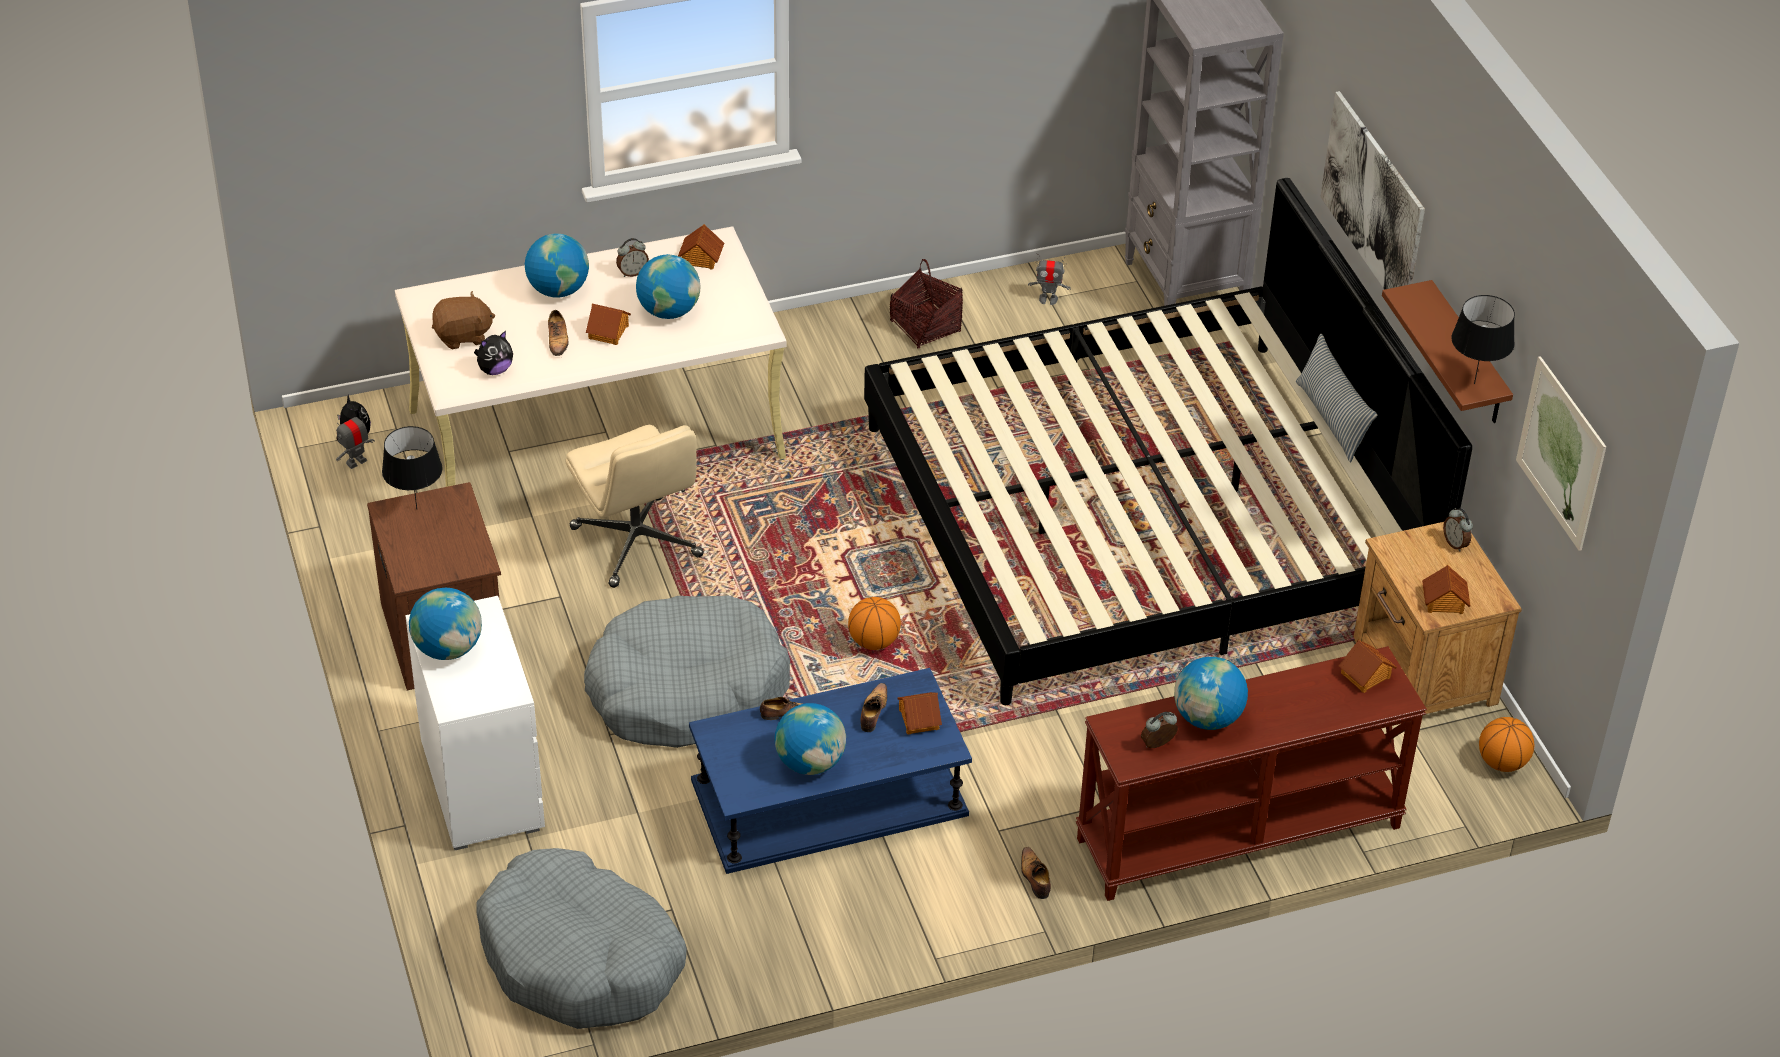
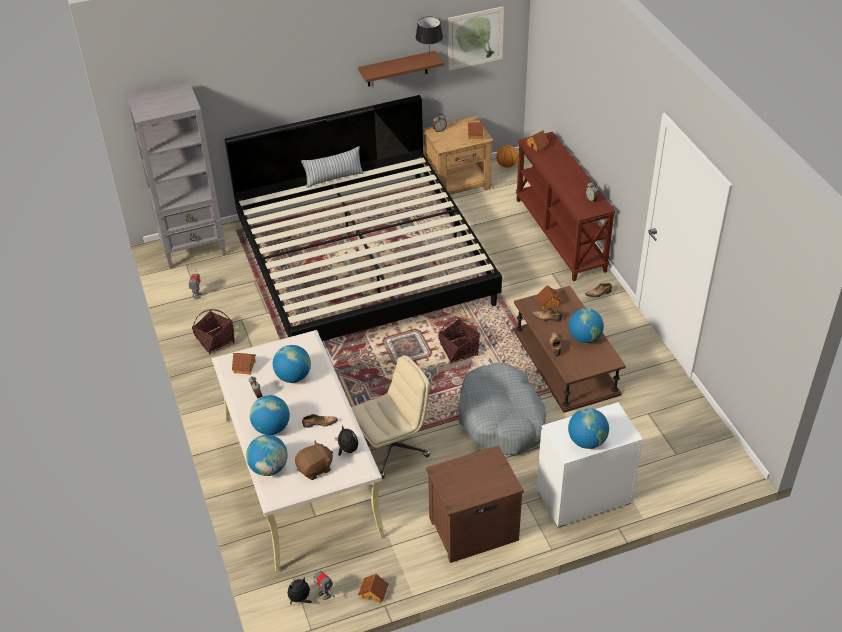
camera: 90 degrees left, 0 degrees up
(416, 509) = (452, 489): black table lamp -> none
(463, 336) = (315, 468): brown plush toy -> brown plush toy turned 75 degrees clockwise
(581, 958) = (687, 444): grey dog bed -> none
(609, 332) = (312, 401): toy house -> toy house (374, 592)
(828, 798) = (566, 362): blue coffee table -> brown coffee table
(874, 641) = (458, 351): basketball -> basket
(1208, 718) = (571, 186): globe -> globe (269, 468)
(1373, 202) = (296, 82): picture -> none

